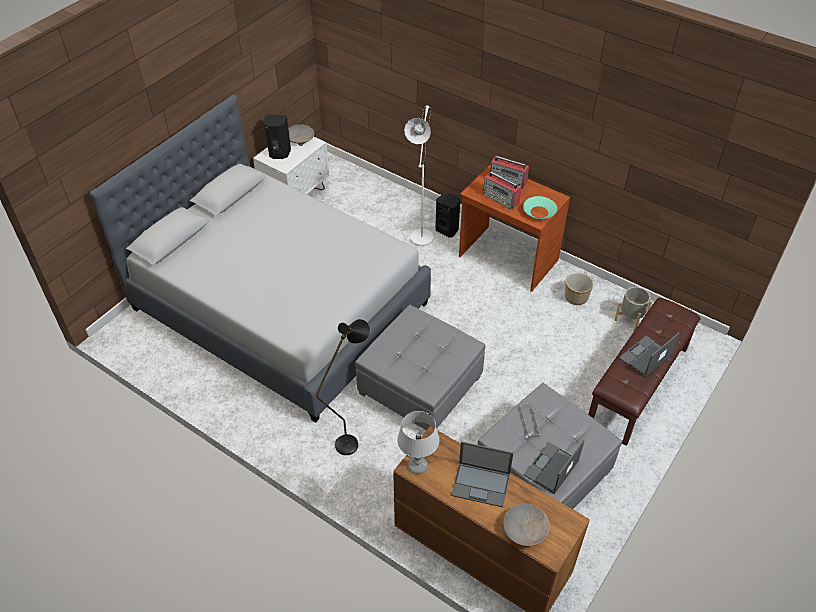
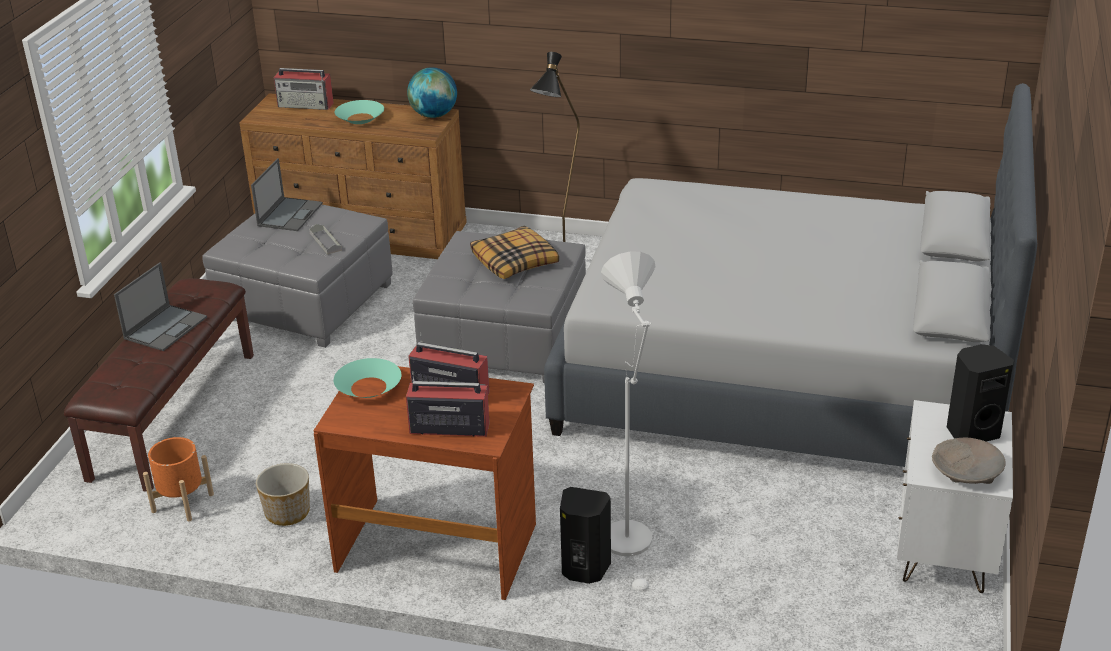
camera: 160 degrees right, 15 degrees down
(408, 356) = (515, 261): none -> pillow
(417, 466) = (434, 115): grey table lamp -> globe
(481, 484) = (360, 118): laptop -> turquoise bowl
(524, 530) = (306, 105): beige bowl -> radio
(630, 319) = (183, 503): grey planter -> orange planter

